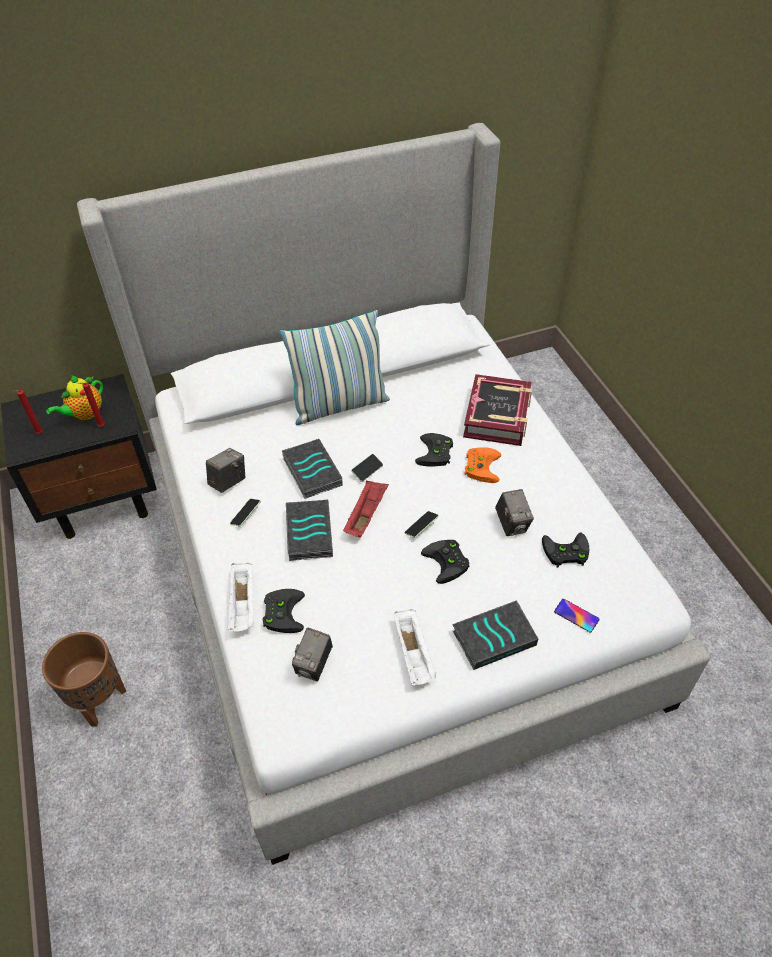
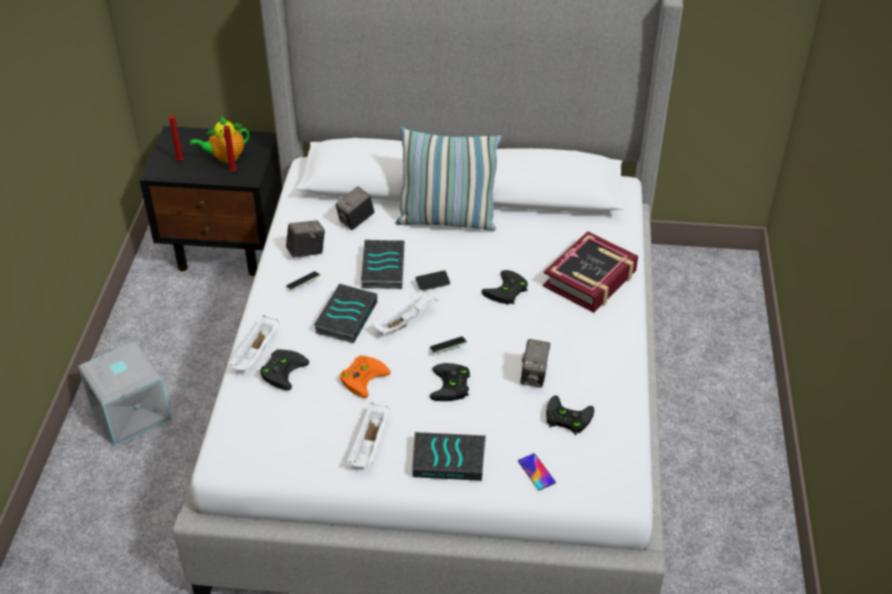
camera: 25 degrees right, 5 degrees down
(100, 701) = (132, 412): brown planter -> grey storage box
(314, 665) = (281, 419): camera -> camera (356, 221)
(366, 515) = (406, 320): red tray -> white tray
(480, 466) = (541, 316): orange game controller -> orange game controller (363, 376)

